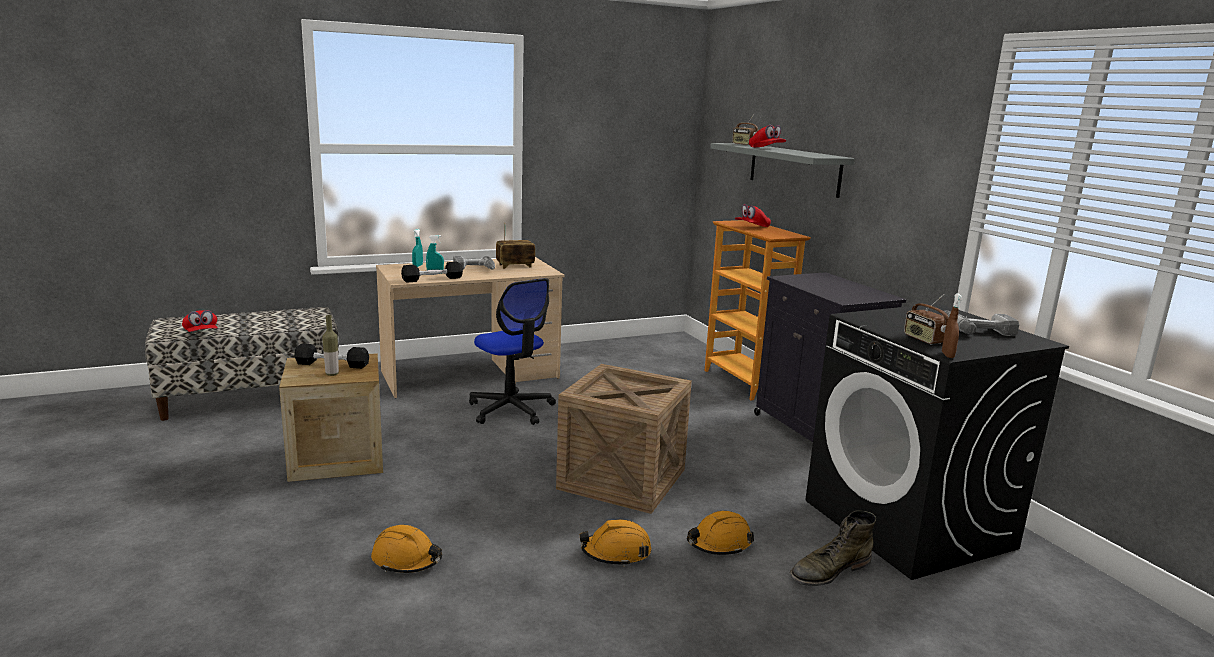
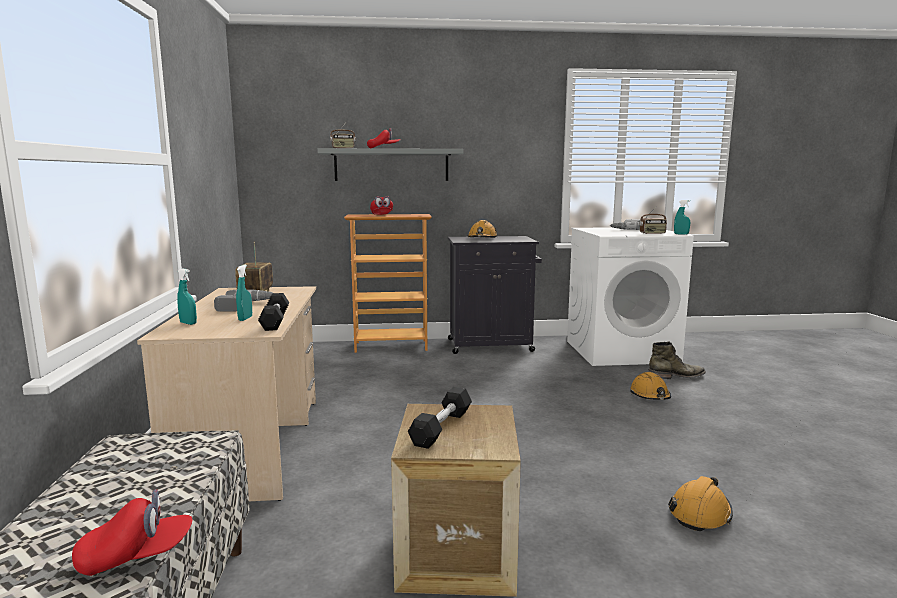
camera: 70 degrees left, 5 degrees down
(332, 374) = (480, 428): bottle -> none
(511, 409) = (377, 434): office chair -> none
(616, 553) = (668, 426): orange hard hat -> orange hard hat (482, 239)
(622, 479) = (551, 408): crate -> none
(829, 570) = (677, 376): green boot -> green boot turned 90 degrees counterclockwise
(909, 524) = (621, 351): black washing machine -> white washing machine
(947, 355) = (681, 234): brown spray bottle -> turquoise spray bottle

